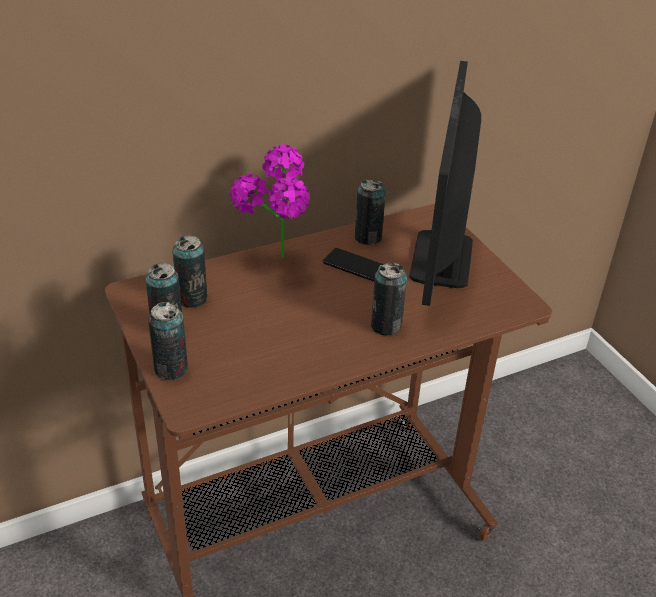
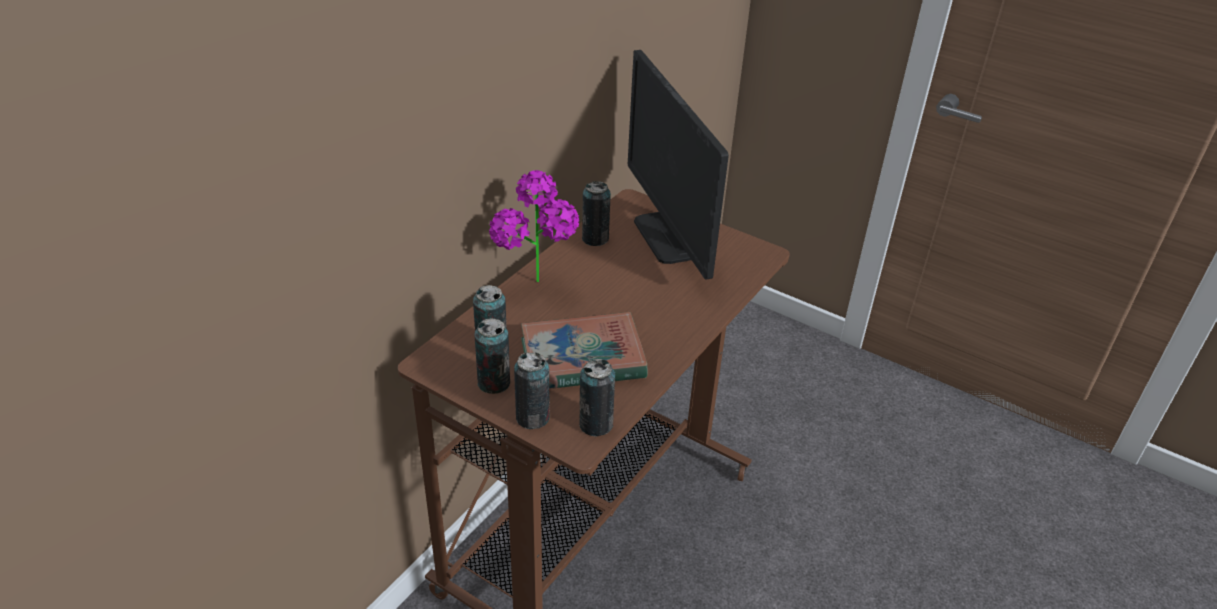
camera: 30 degrees left, 0 degrees up
(259, 336) = (582, 358): none -> book
(355, 266) = (606, 267): phone -> none
(386, 326) = (677, 310): can -> can (596, 424)

